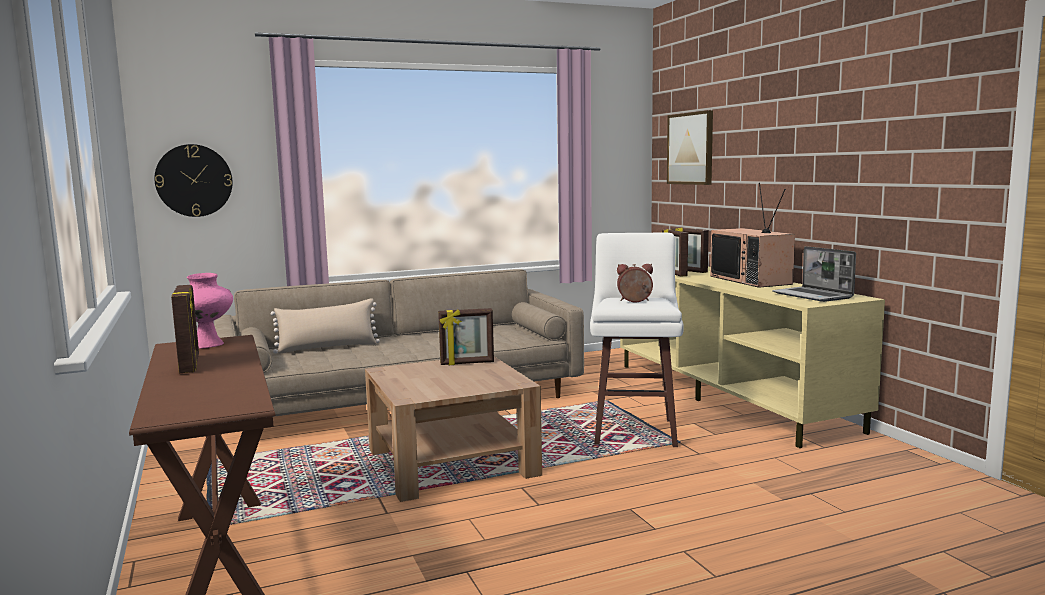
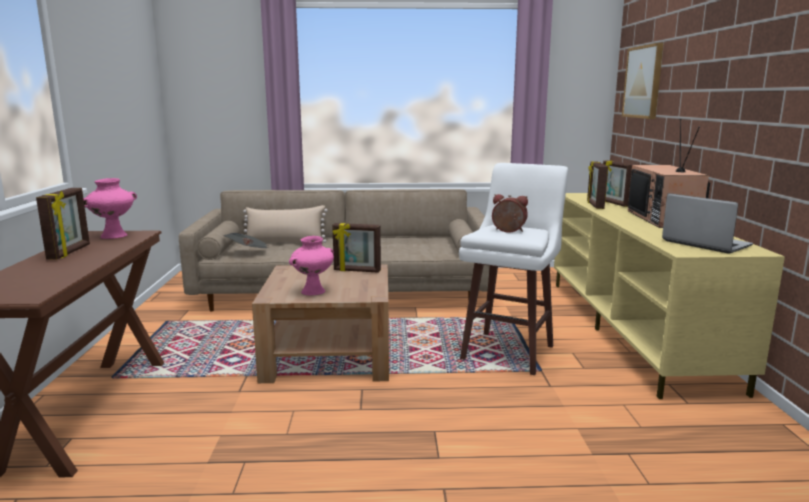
camera: 20 degrees right, 5 degrees up
(194, 180) = (206, 102): wall clock -> none
(300, 362) = (249, 253): none -> newspaper
(448, 387) = (313, 292): none -> pink vase
(813, 296) = (704, 243): laptop -> laptop turned 150 degrees clockwise

